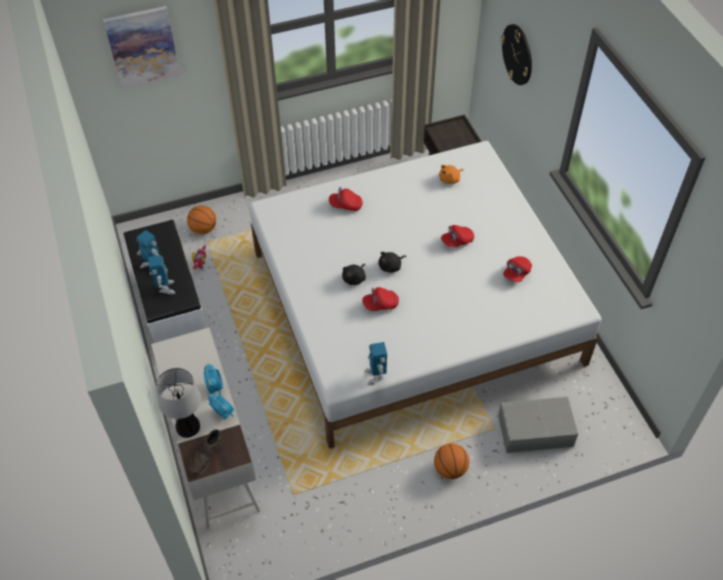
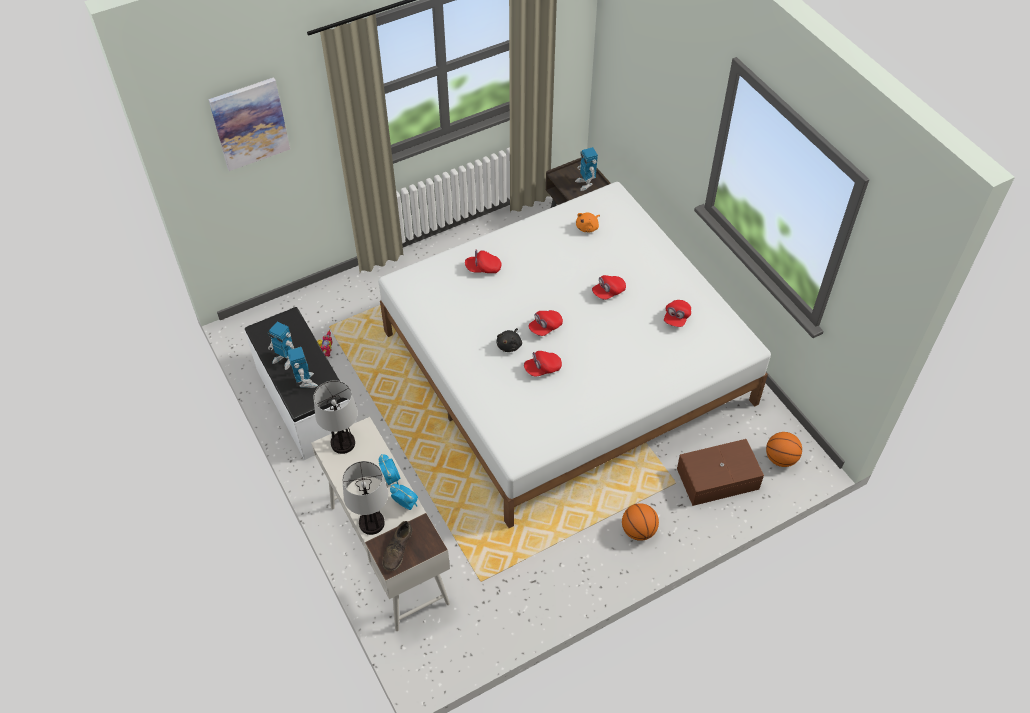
camera: 10 degrees left, 0 degrees up
(179, 349) = (343, 444): none -> table lamp
(203, 229) = (322, 313): basketball -> basketball (780, 458)
(375, 376) = (553, 443): toy robot -> toy robot (585, 183)
(391, 266) = (545, 327): black plush toy -> red cap
(517, 54) = (644, 88): wall clock -> none
(534, 429) = (716, 478): grey storage box -> brown storage box

